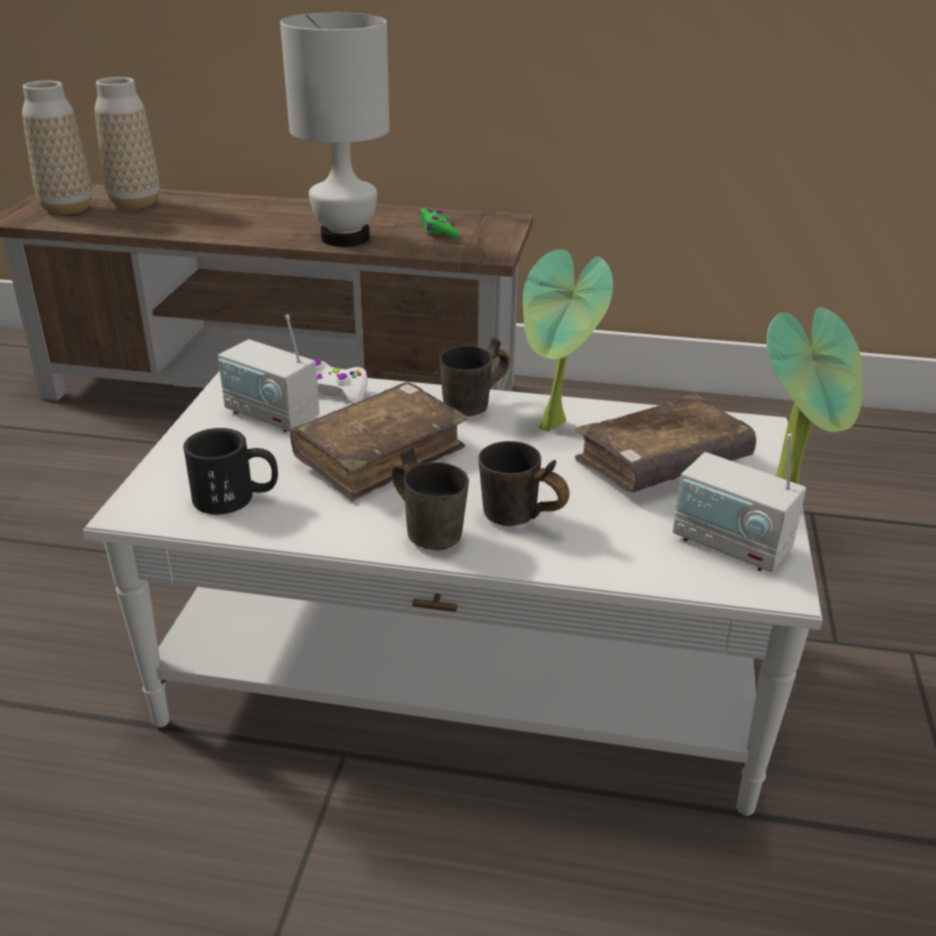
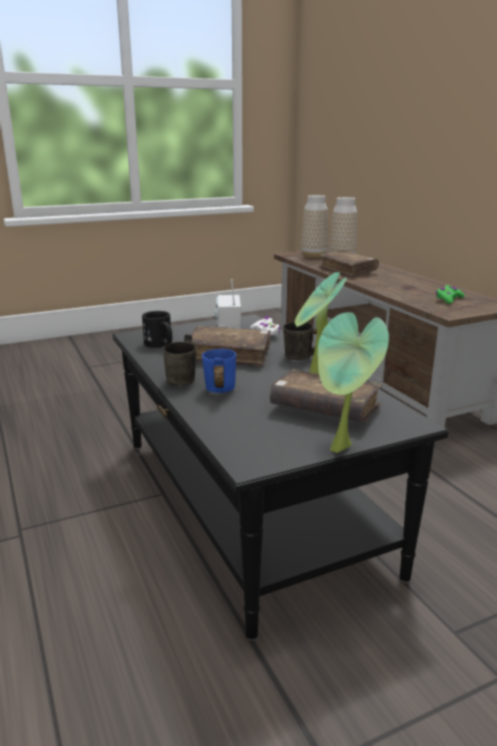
camera: 55 degrees right, 10 degrees down
(197, 223) = (347, 270): none -> brown book
(346, 238) = (395, 290): white table lamp -> none
(468, 672) = (249, 503): white coffee table -> black coffee table
(516, 522) = (216, 392): grey mug -> blue mug
(731, 545) = (270, 444): radio -> none

